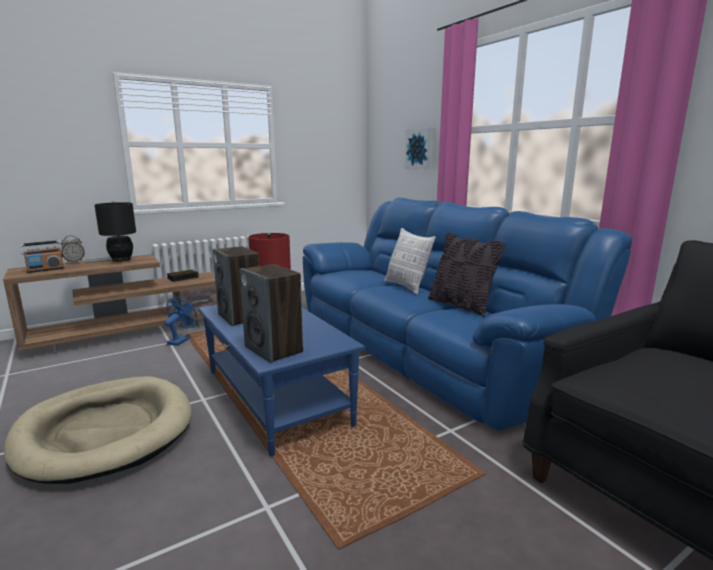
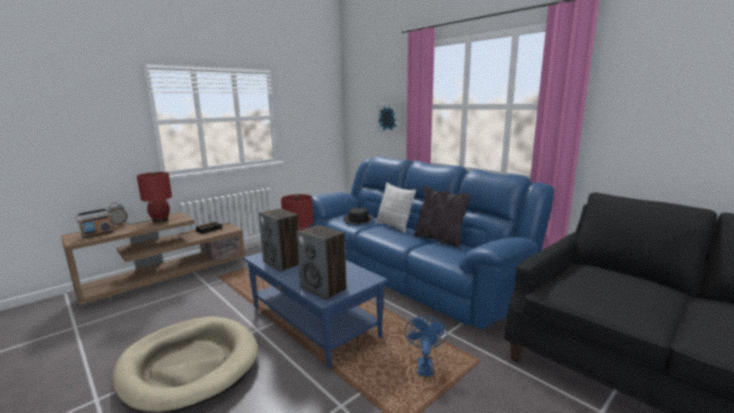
camera: 10 degrees left, 0 degrees up
(122, 260) = (160, 219): black table lamp -> red table lamp
(181, 340) = (216, 281): blue fan -> blue fan (424, 364)
(363, 276) = (358, 219): none -> black hat

